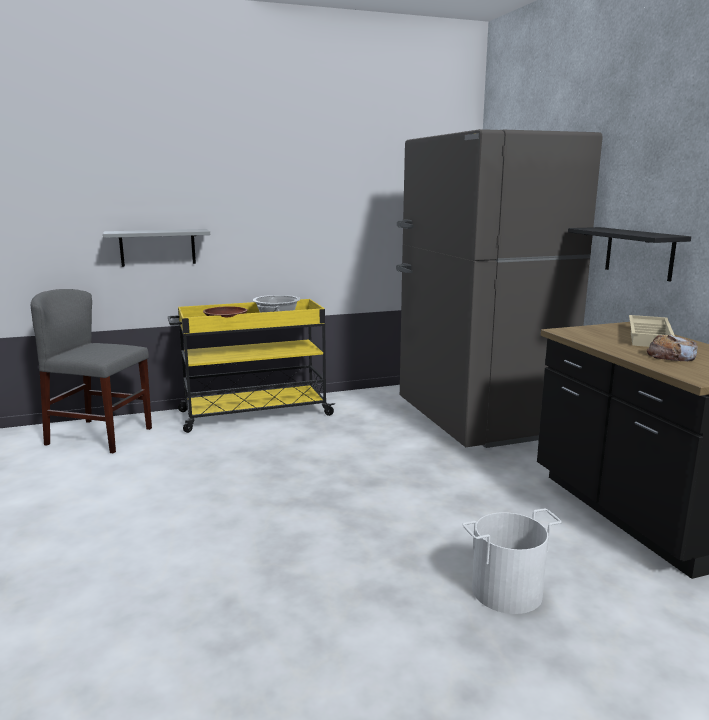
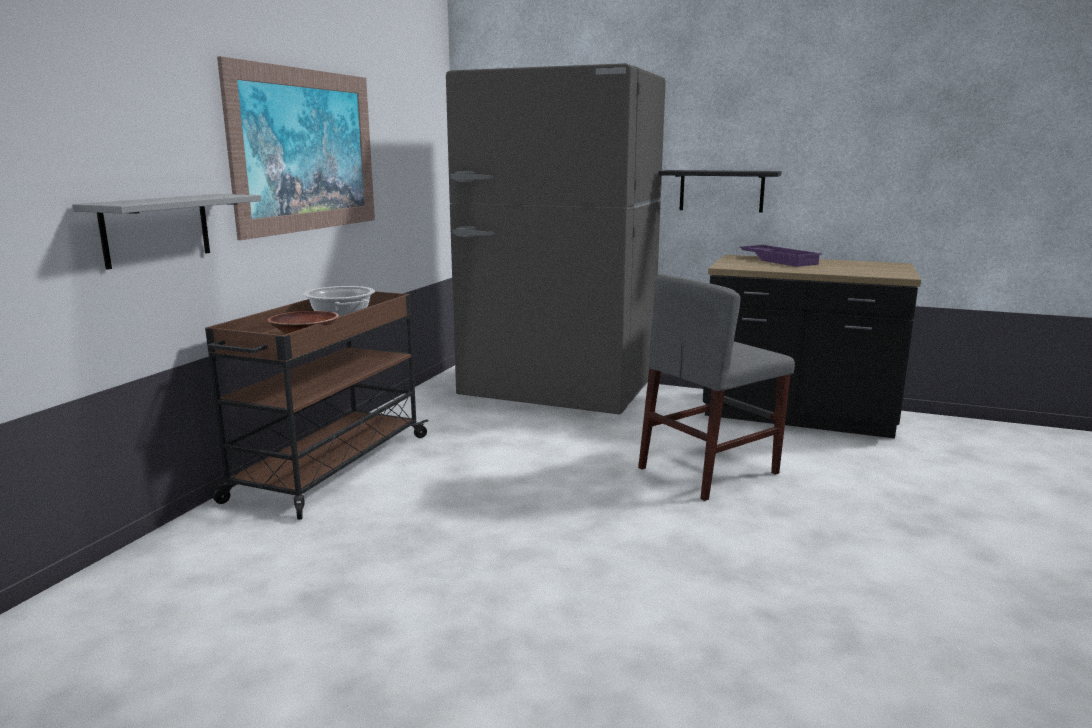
camera: 50 degrees left, 0 degrees up
(100, 436) = (172, 581): grey chair -> grey chair (708, 470)
(253, 413) = (329, 468): yellow cart -> brown cart
(290, 202) = (306, 150): none -> picture
(507, 592) = (861, 494): white bucket -> none
(650, 337) = (780, 260): beige tray -> purple tray
(671, 356) = (838, 268): bread -> none

